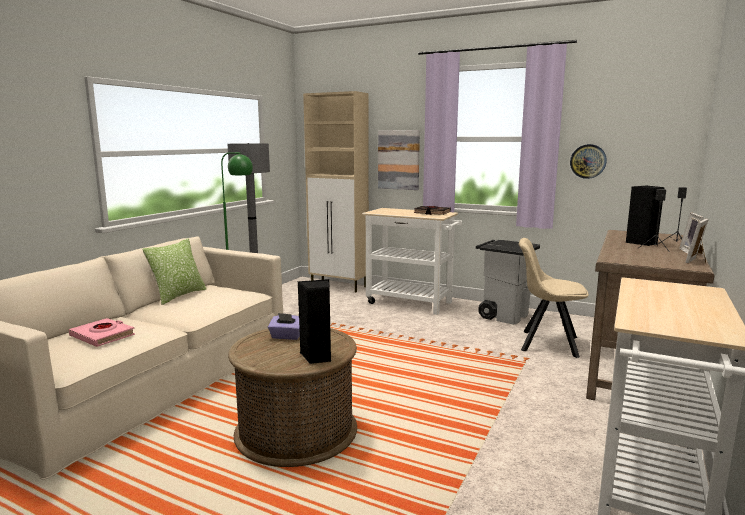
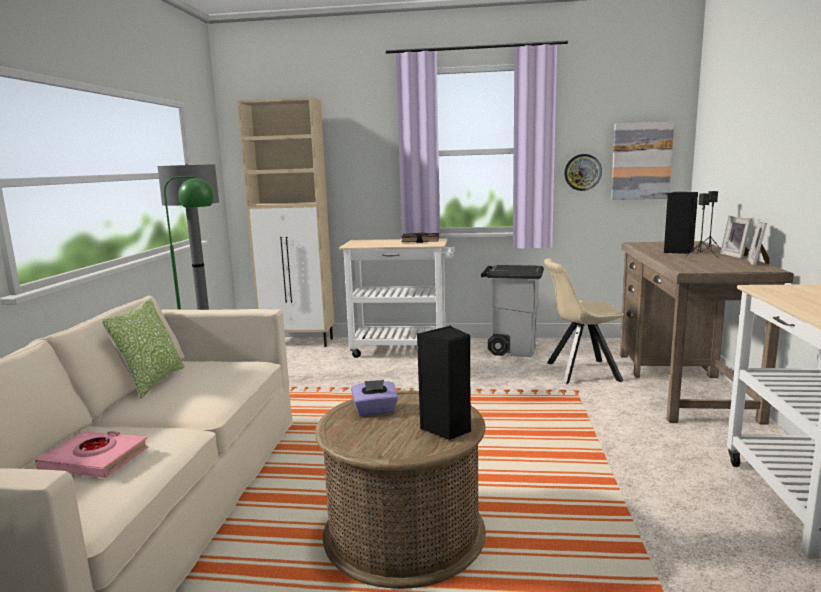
camera: 20 degrees left, 0 degrees up
(399, 159) = (365, 181): picture -> picture (641, 161)

